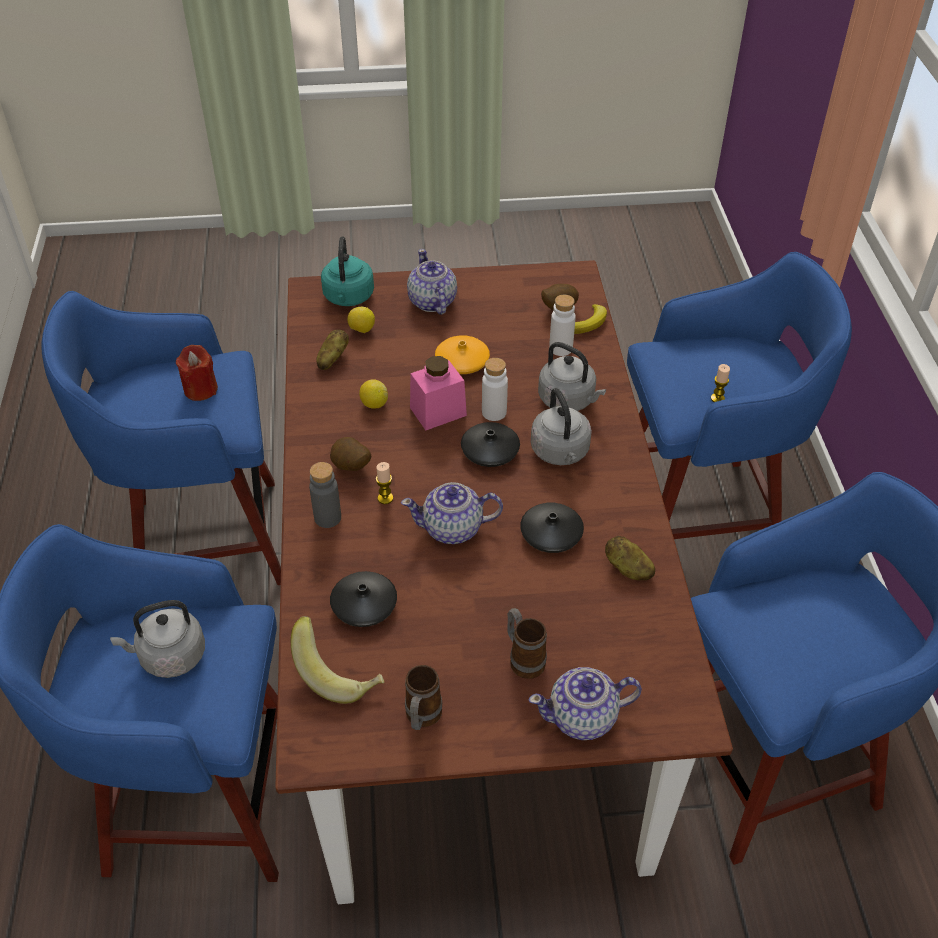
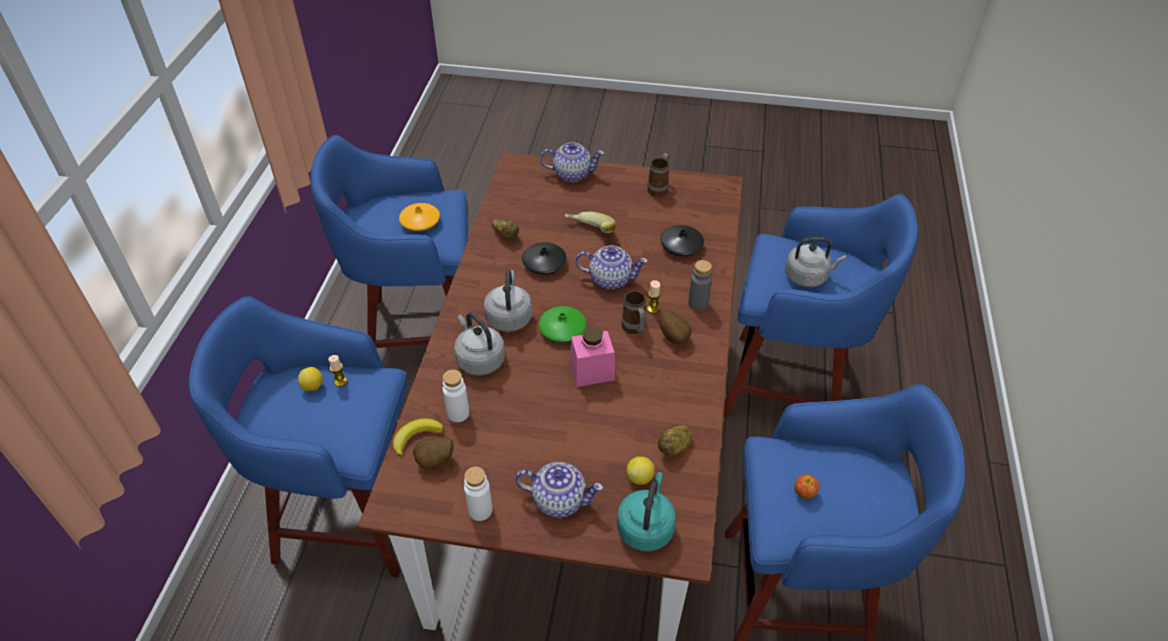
camera: 165 degrees left, 0 degrees up
(200, 389) = (804, 493): red candle -> apple
(339, 673) = (702, 215): banana -> banana (589, 234)
(374, 404) = (645, 390): lemon -> lemon (313, 386)
(432, 302) = (558, 500): teapot -> teapot turned 75 degrees counterclockwise
(462, 361) = (554, 418): orange vase -> orange vase (420, 222)
(490, 451) = (562, 329): black vase -> green vase
(494, 412) = (546, 361): white bottle -> white bottle (480, 510)
(523, 659) = (592, 203): mug -> mug (634, 330)

